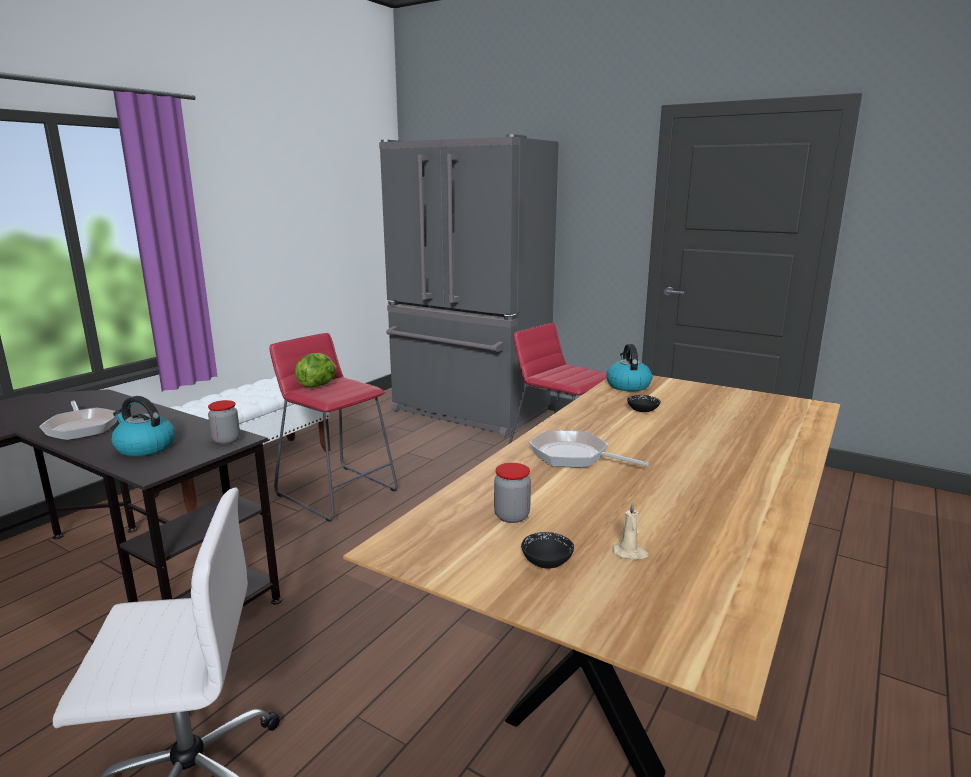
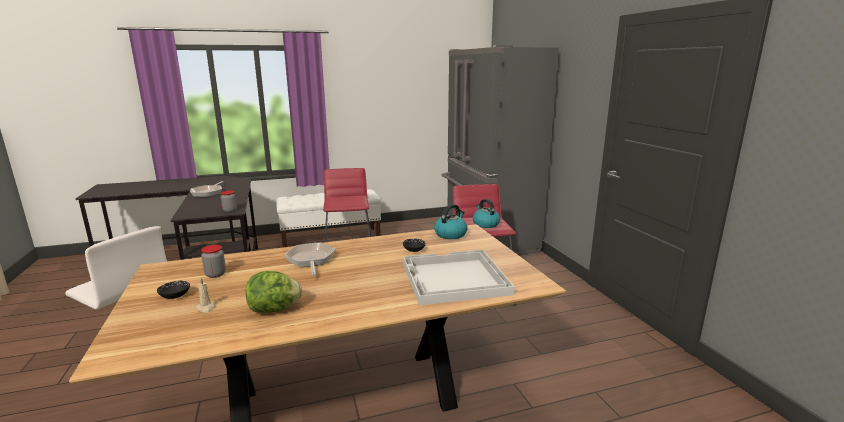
camera: 40 degrees right, 0 degrees up
(144, 447) = (204, 206): kettle -> kettle (485, 224)
(318, 385) = (343, 197): lettuce -> lettuce (274, 310)
(751, 423) = (453, 279): none -> white tray

